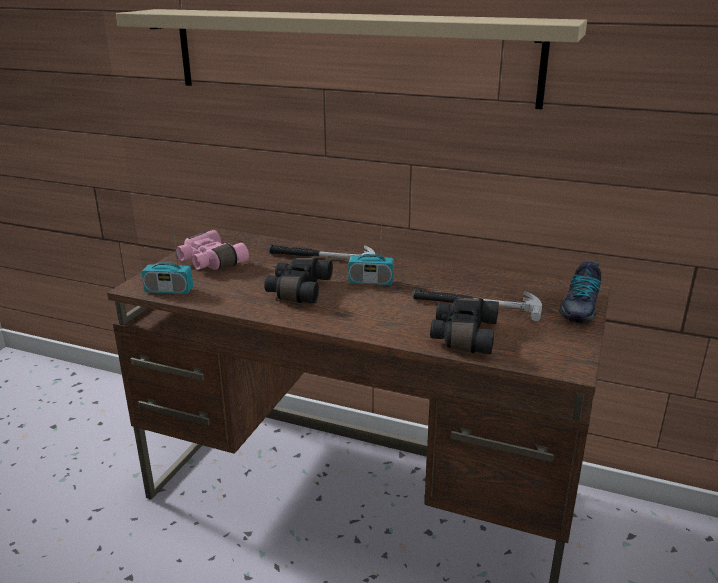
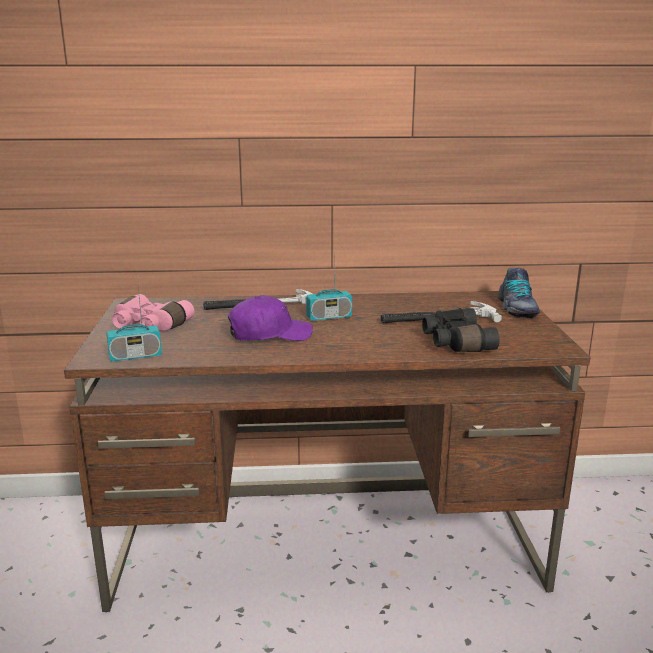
camera: 25 degrees left, 5 degrees down
(297, 290) = (269, 334): black binoculars -> purple cap
(348, 55) = (266, 103): beige shelf -> none

